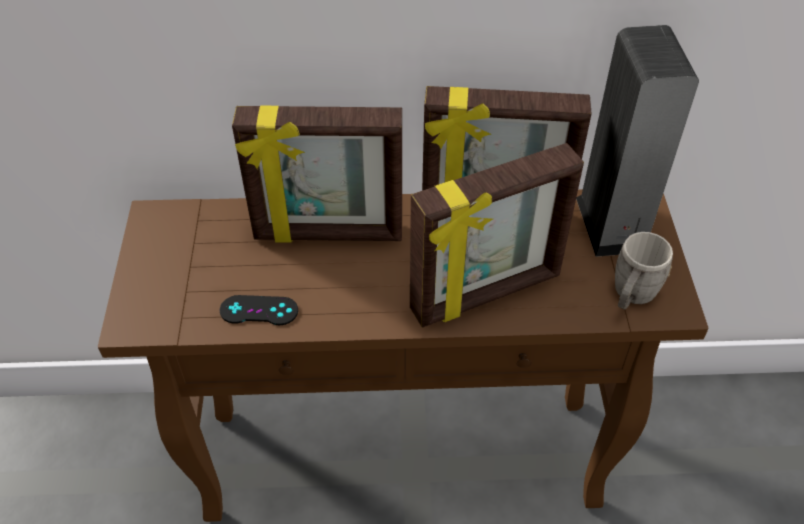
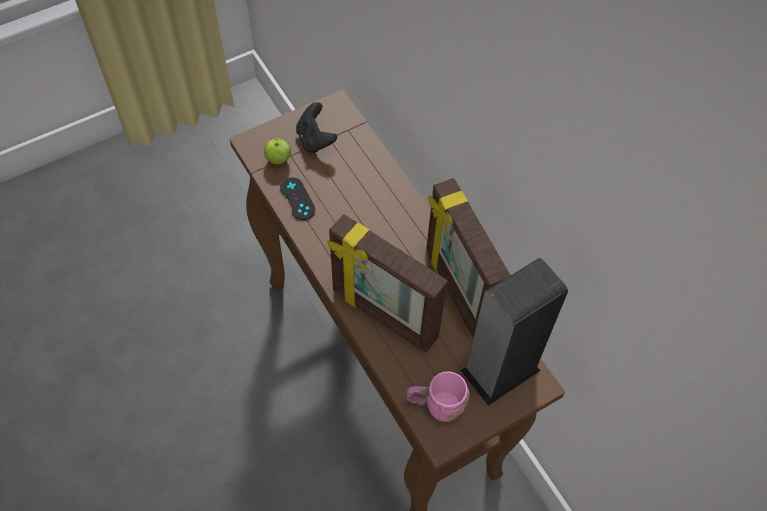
camera: 60 degrees right, 10 degrees up
(181, 306) = (278, 159): none -> apple
(184, 256) = (315, 140): none -> black game controller
(328, 234) = (380, 203): picture frame -> none
(631, 296) = (436, 406): grey mug -> pink mug

